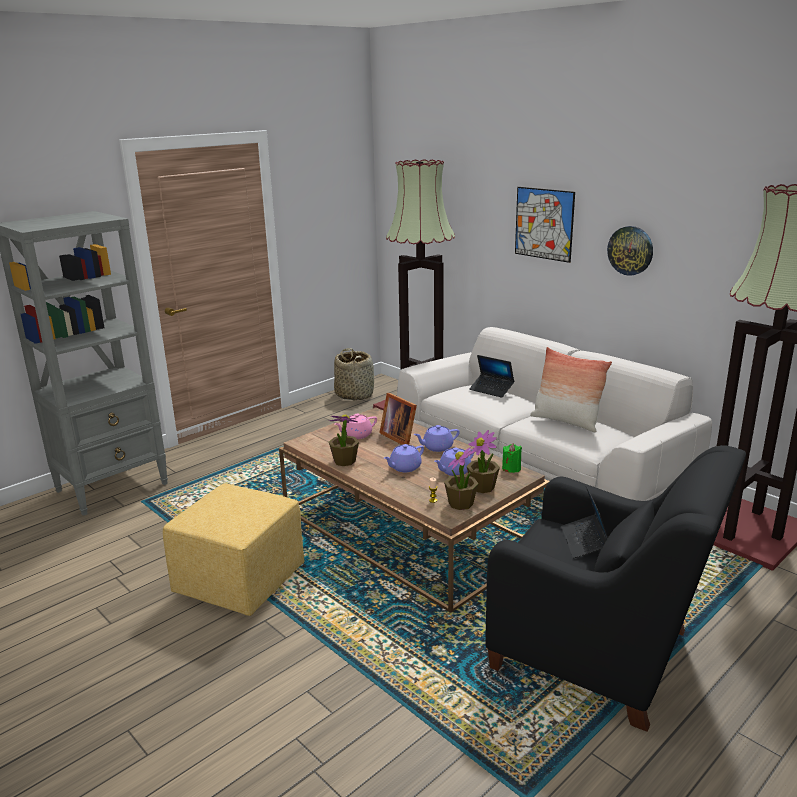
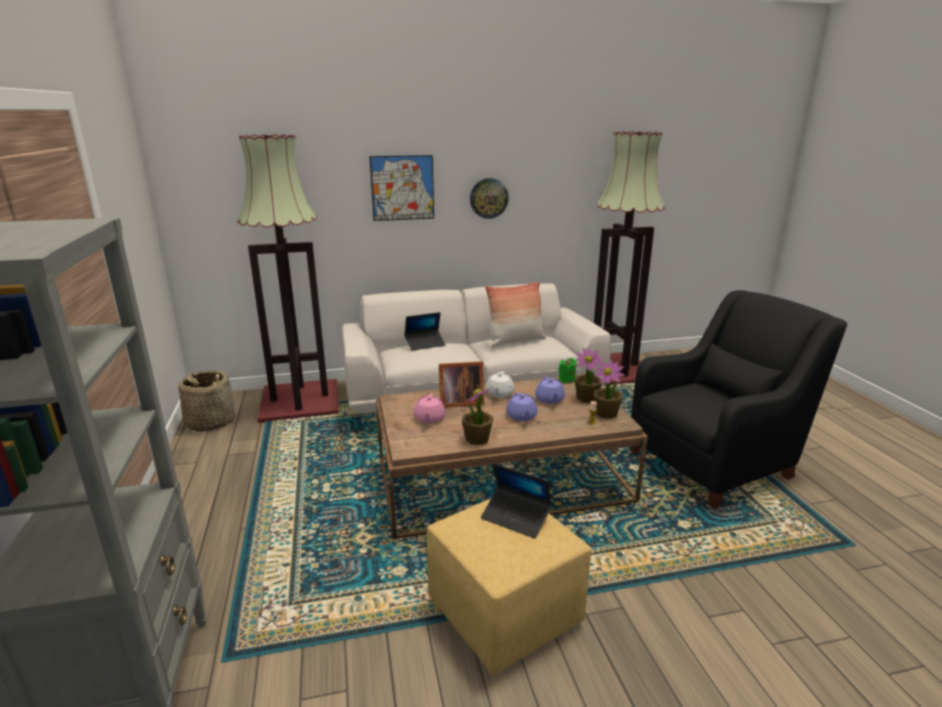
camera: 60 degrees left, 0 degrees up
(437, 447) = (499, 394): purple teapot -> white teapot
(584, 541) = (696, 390): laptop -> laptop (516, 517)

